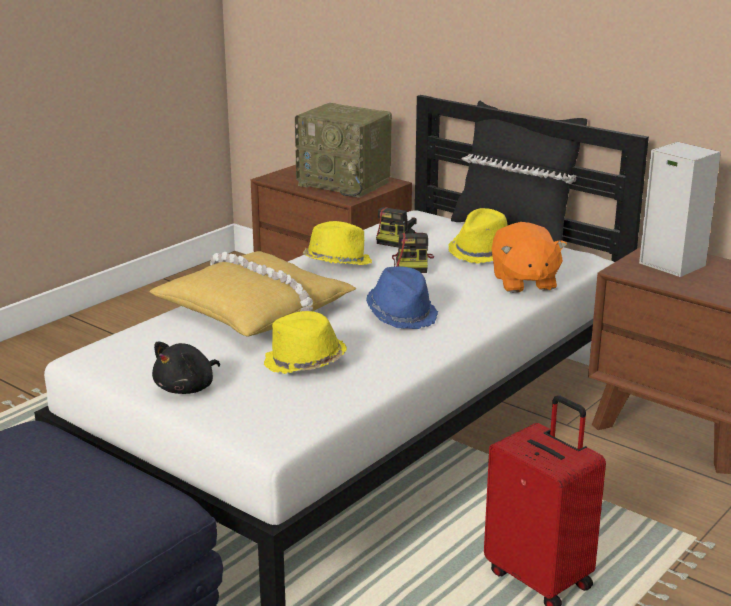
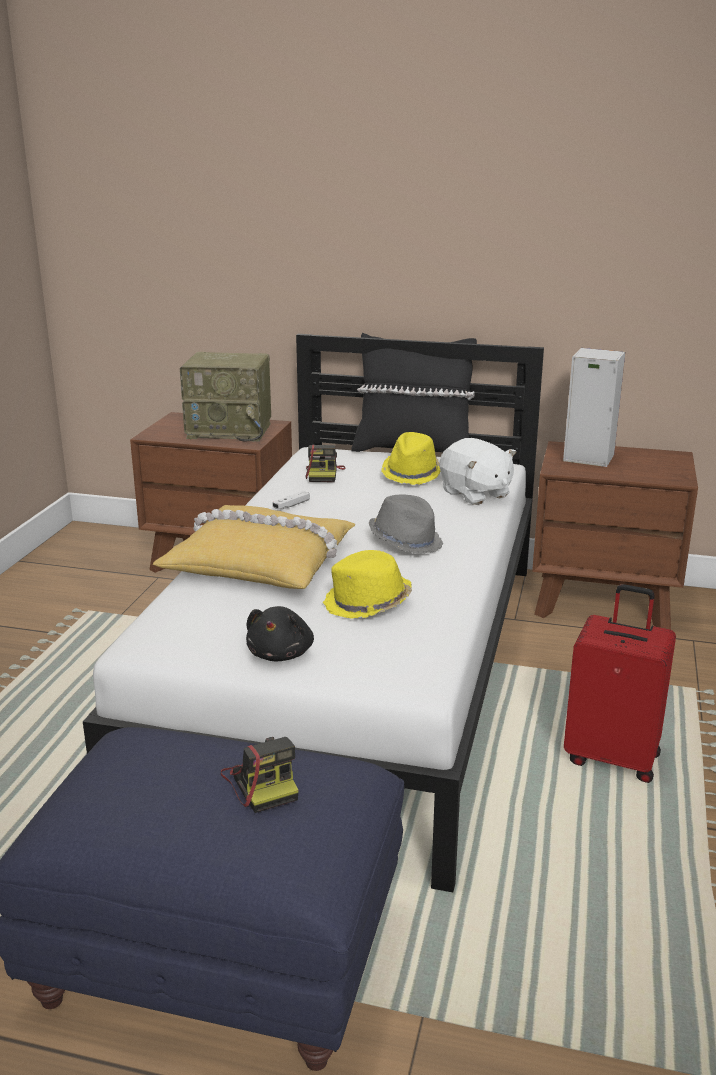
camera: 25 degrees left, 0 degrees up
(336, 263) = (291, 505): yellow hat -> white game controller
(402, 314) = (406, 541): blue hat -> grey hat
(412, 264) = (362, 494): camera -> camera (262, 782)
(523, 282) = (475, 494): orange plush toy -> white plush toy

